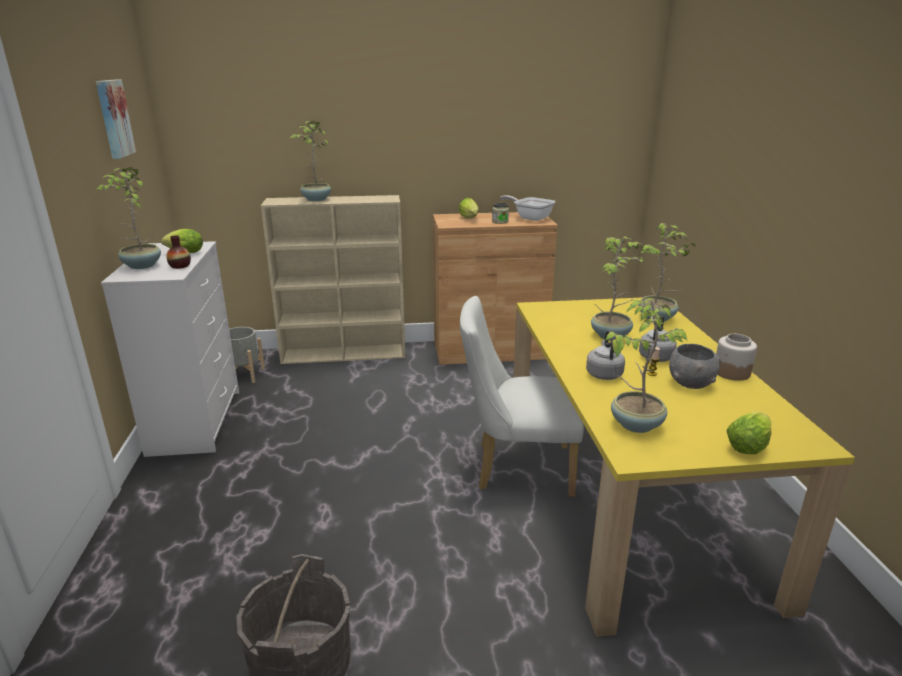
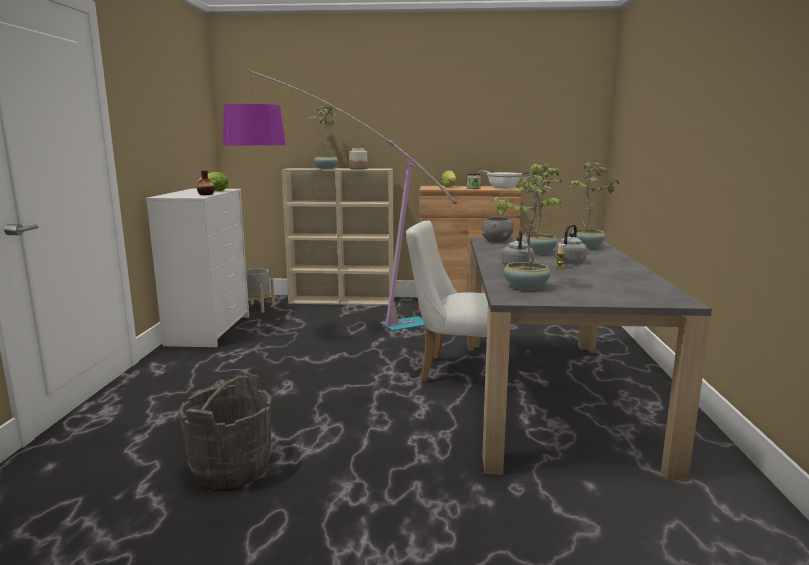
camera: 10 degrees right, 10 degrees down
(113, 118) = (175, 92): picture -> none
(141, 266) = (178, 194): potted plant -> none
(352, 417) = (333, 335): none -> floor lamp
(627, 495) = (550, 395): yellow dining table -> grey dining table
(691, 383) = (591, 273): grey bowl -> grey bowl (497, 241)
(731, 372) = (632, 270): jar -> jar (358, 168)
(749, 445) = (617, 299): lettuce -> none

